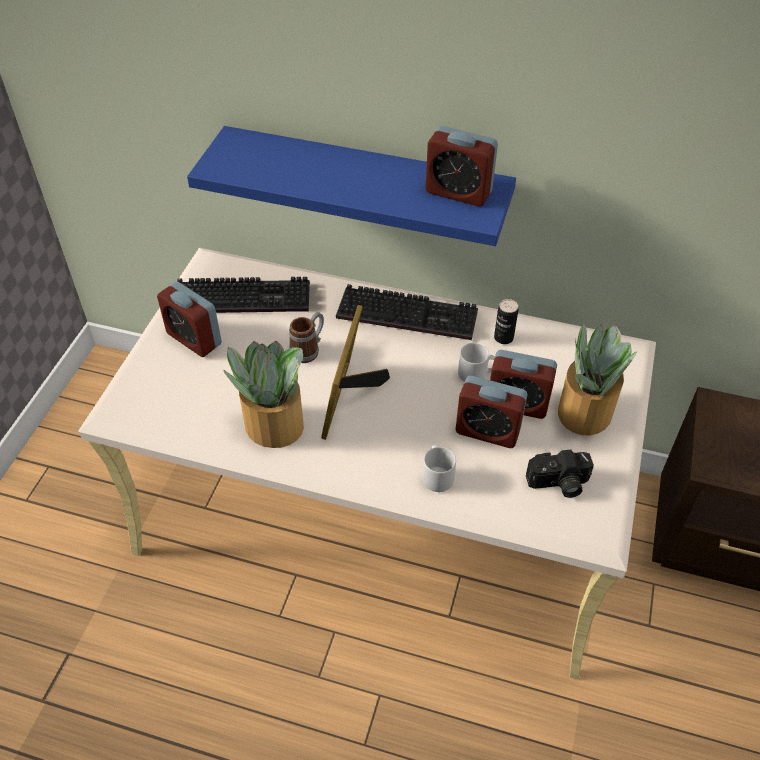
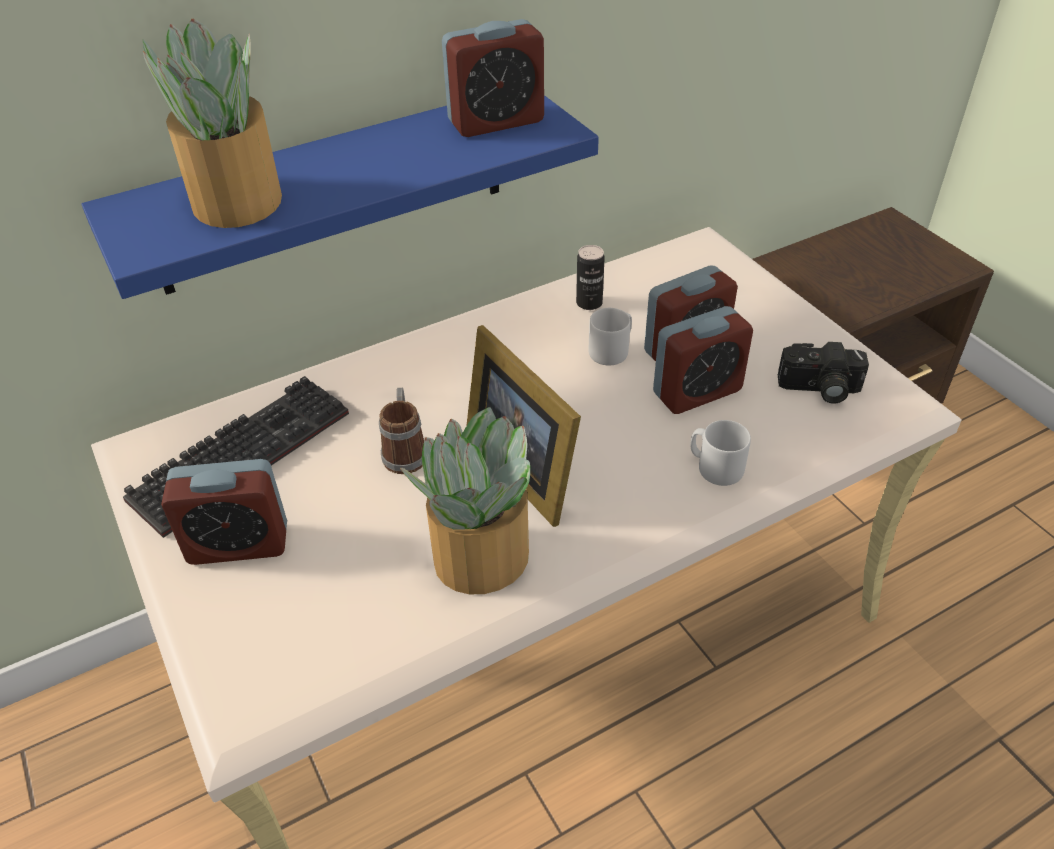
camera: 45 degrees left, 5 degrees down
(410, 313) = (466, 341): keyboard -> none
(558, 484) = (819, 389): camera -> camera turned 60 degrees clockwise
(583, 413) = (749, 317): potted plant -> potted plant (236, 202)

